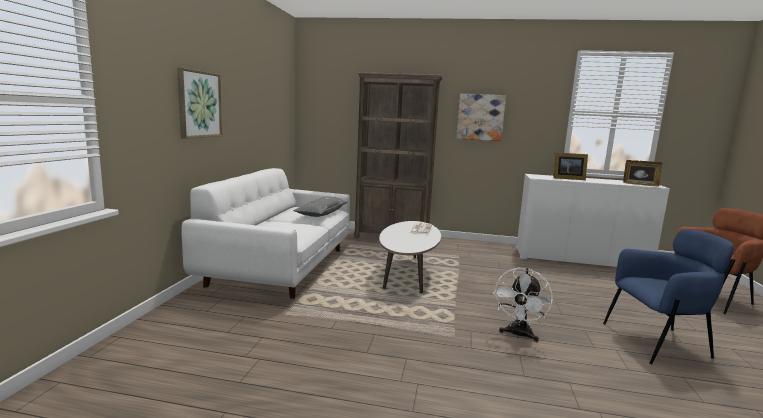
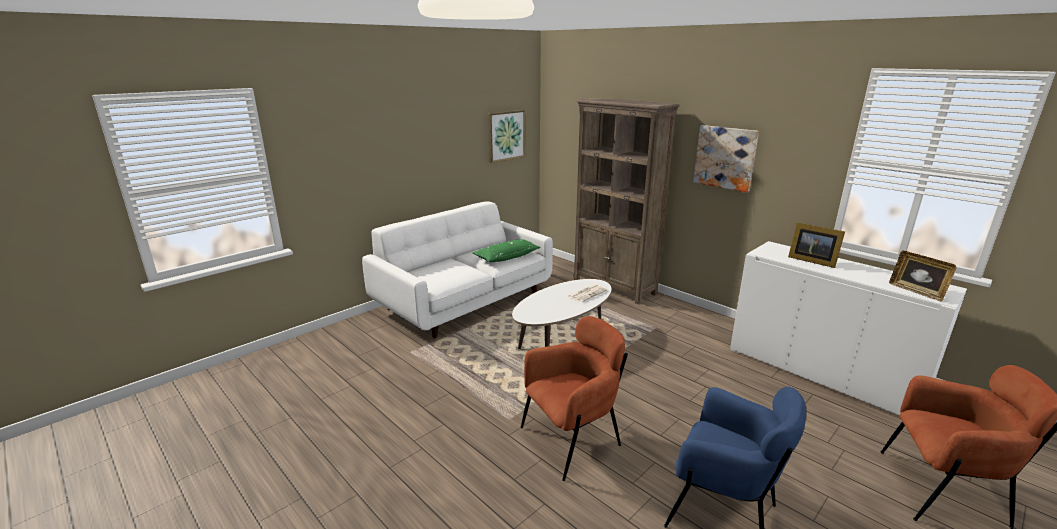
camera: 35 degrees right, 10 degrees up
(199, 104) = (385, 155): picture -> picture (506, 135)
(322, 213) = (507, 257): grey pillow -> green pillow
(518, 335) = (572, 440): white fan -> brown armchair

